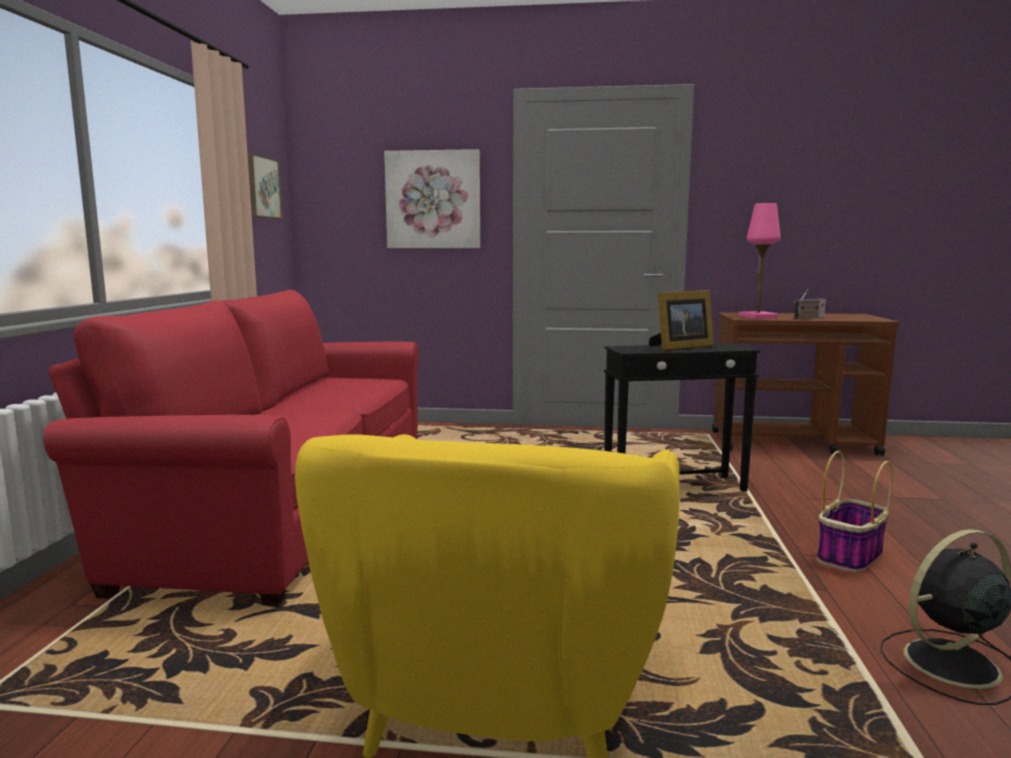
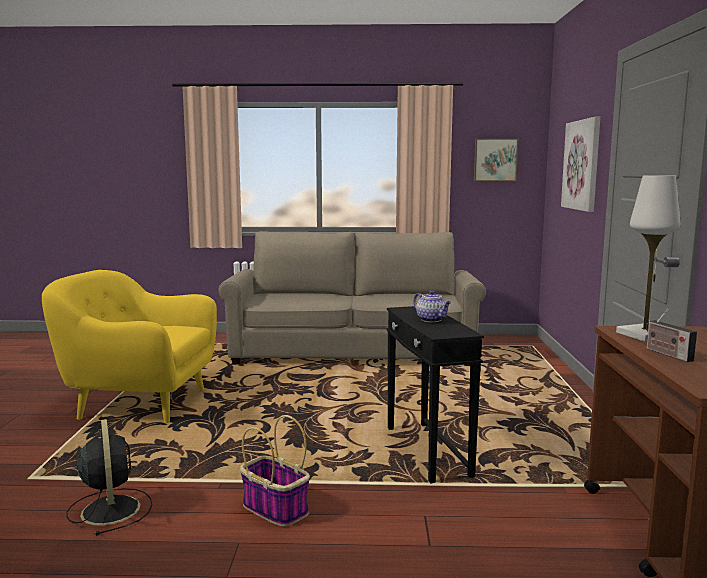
camera: 85 degrees right, 0 degrees up
(285, 505) = (353, 351): red sofa -> beige sofa
(680, 347) = (432, 320): picture frame -> teapot
(757, 317) = (644, 335): pink table lamp -> white table lamp

